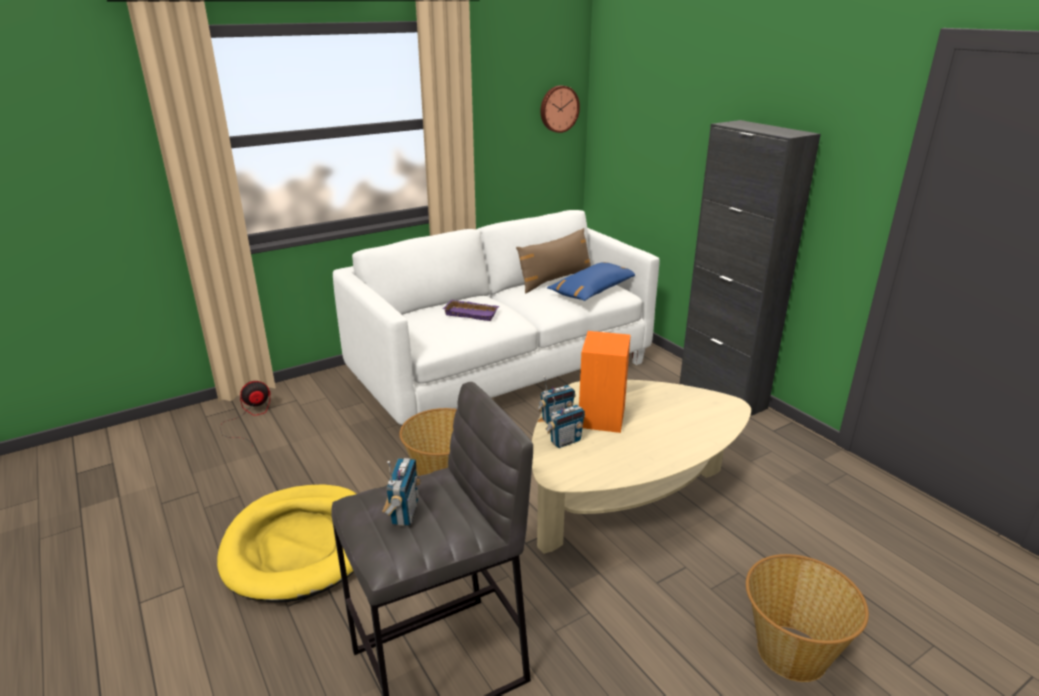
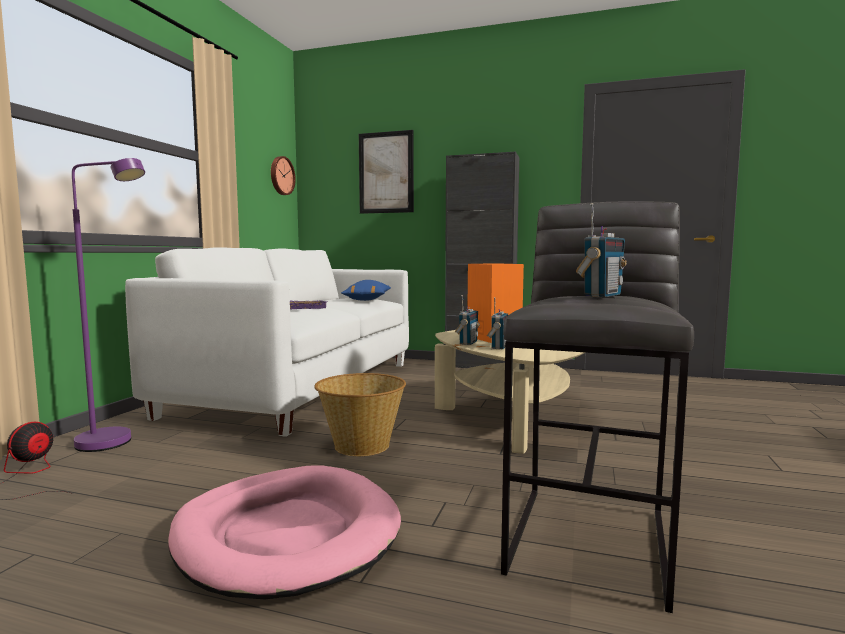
camera: 40 degrees left, 20 degrees down
(299, 545) = (287, 535): yellow dog bed -> pink dog bed
(314, 401) = (114, 444): none -> purple floor lamp
(404, 513) = (601, 295): radio -> radio turned 75 degrees clockwise
(555, 280) = (326, 300): brown pillow -> none
(669, 118) = (386, 172): none -> picture
(791, 651) = (731, 438): basket -> none

